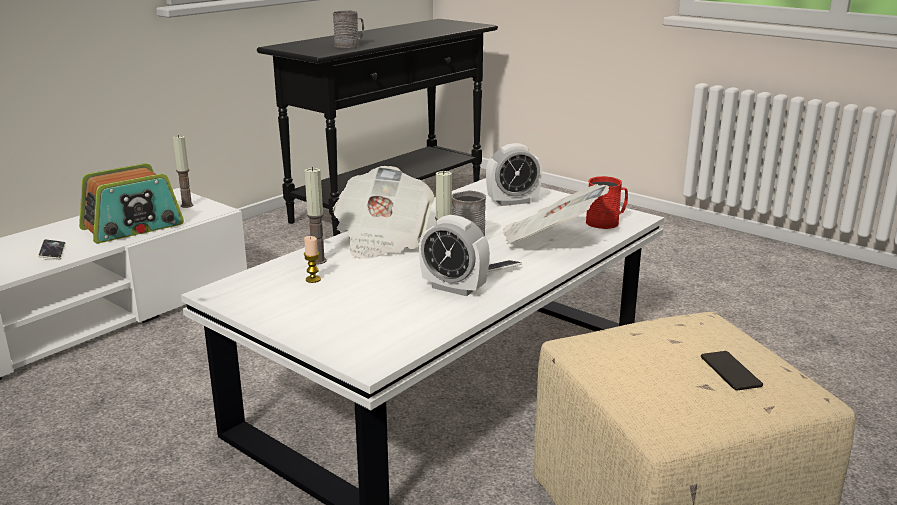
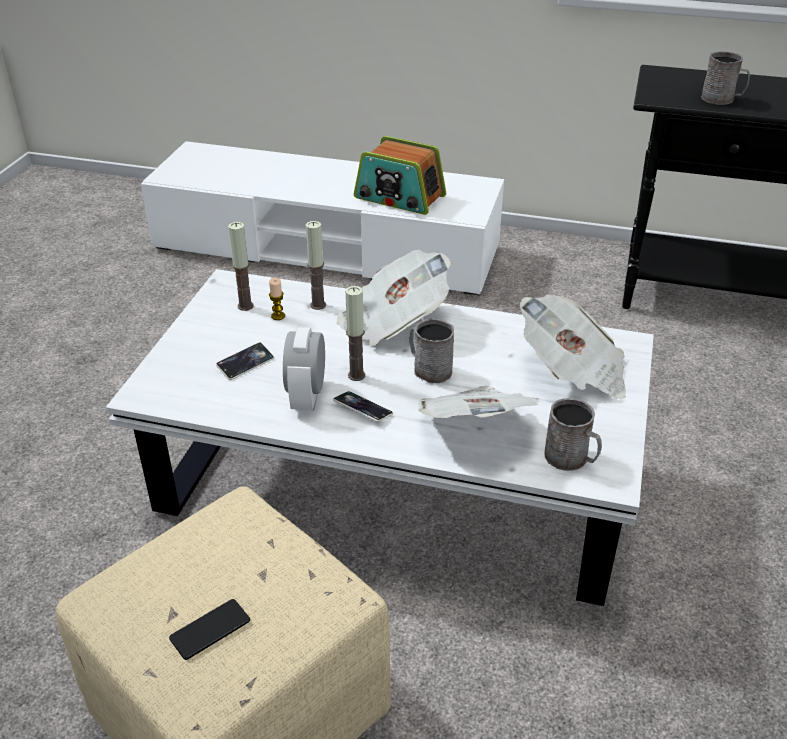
camera: 65 degrees right, 15 degrees up
(52, 252) = (325, 189): phone -> phone (245, 364)
(187, 205) = (467, 200): candle -> candle (245, 306)
(512, 202) = (573, 371): alarm clock -> newspaper
(606, 222) = (571, 459): red mug -> grey mug

